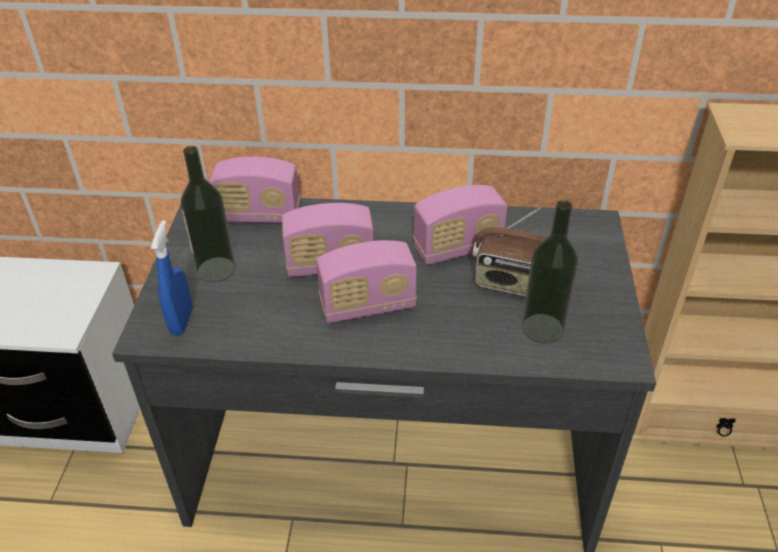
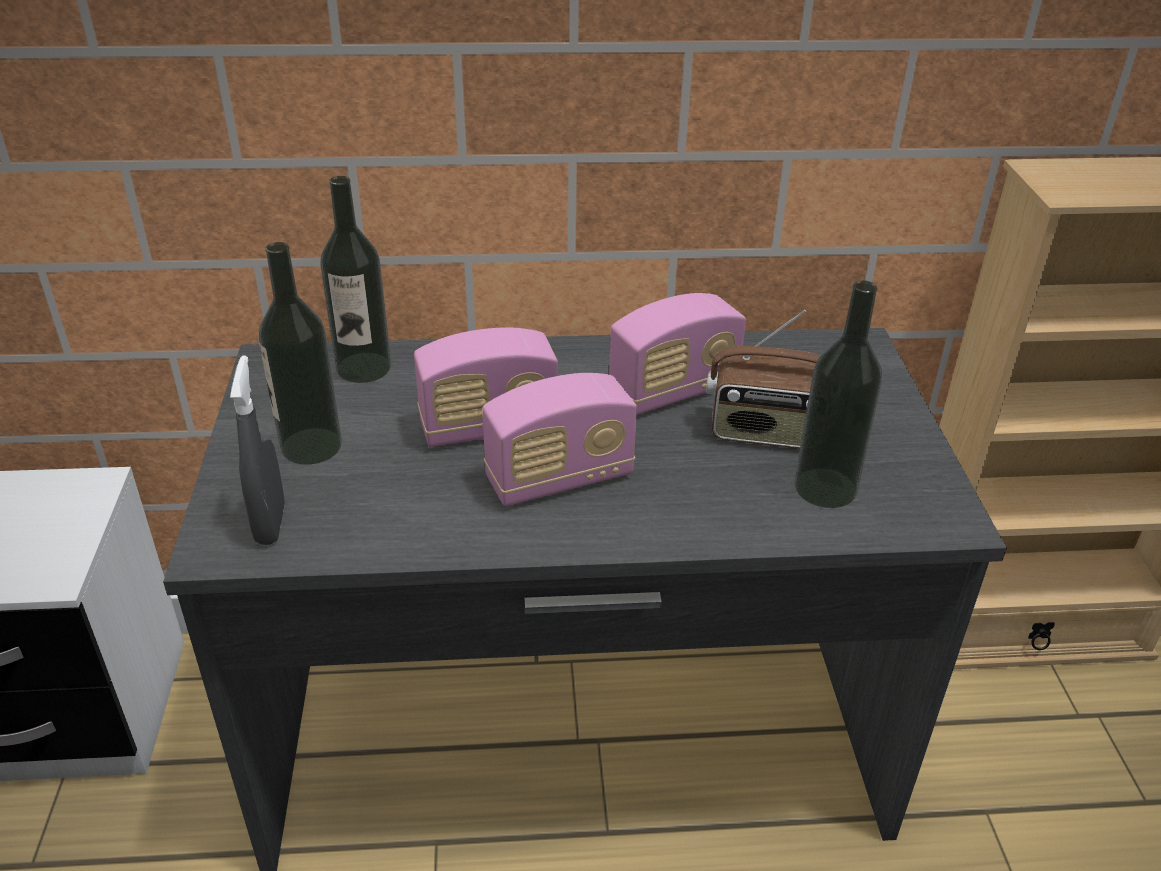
camera: 10 degrees left, 5 degrees down
(181, 321) = (270, 524): blue spray bottle -> grey spray bottle
(259, 216) = (363, 367): radio -> bottle

